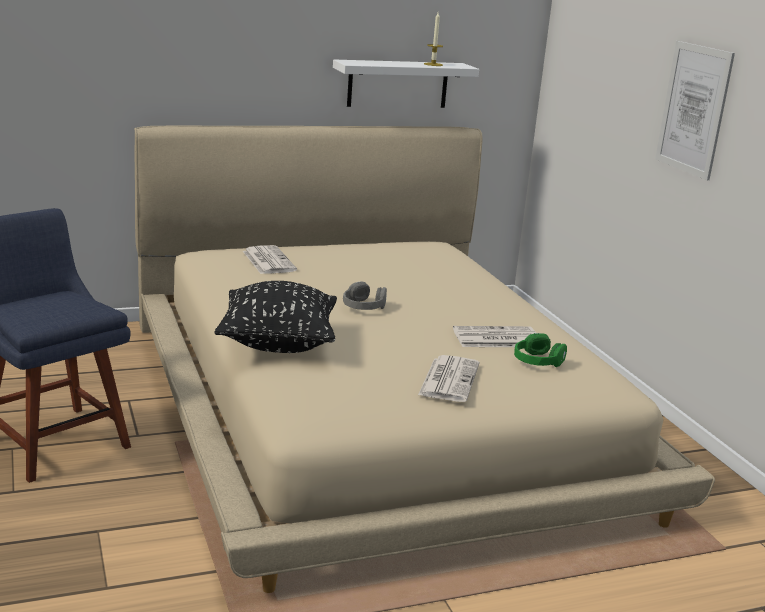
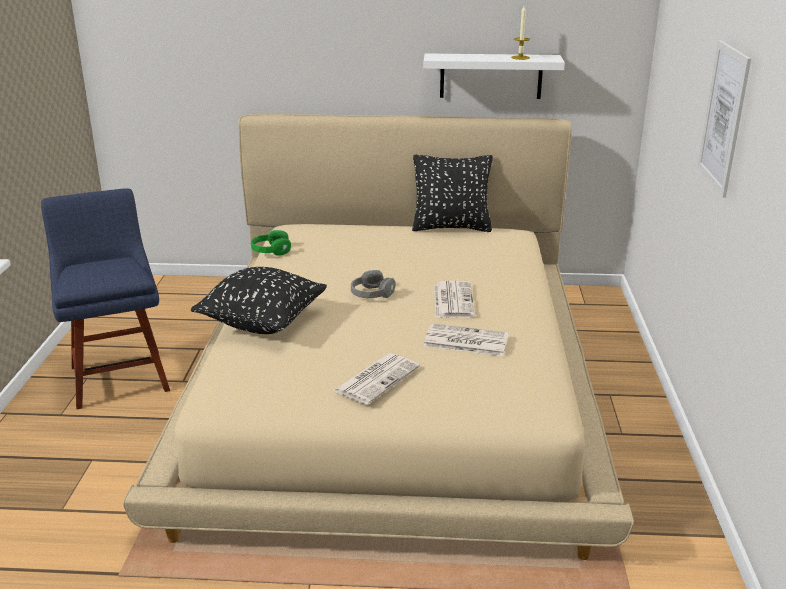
camera: 25 degrees right, 5 degrees up
(268, 261) = (332, 239): newspaper -> newspaper (452, 300)
(376, 243) = (451, 227): none -> black pillow
(537, 361) = (483, 371): green headphones -> green headphones (270, 250)

